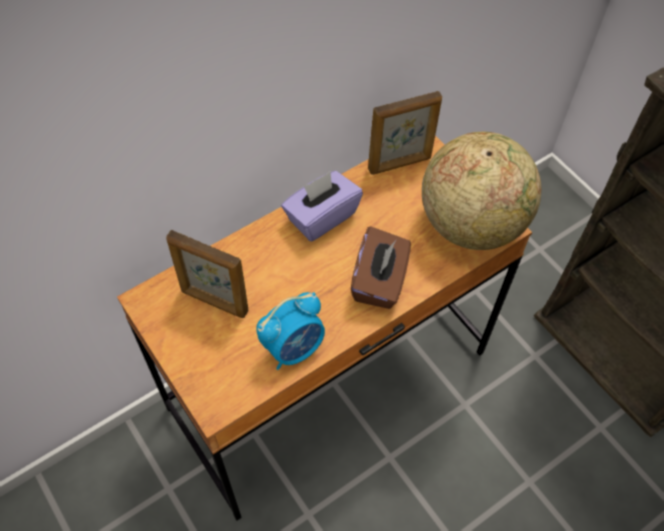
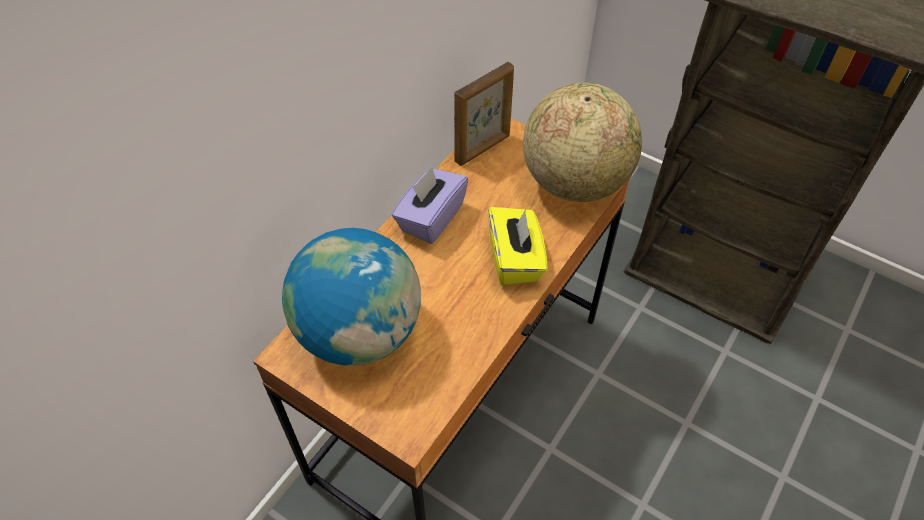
camera: 20 degrees left, 5 degrees down
(214, 301) = (360, 332): picture frame -> globe
(293, 347) = (461, 349): alarm clock -> none
(379, 281) = (515, 260): brown tissue box -> yellow tissue box

